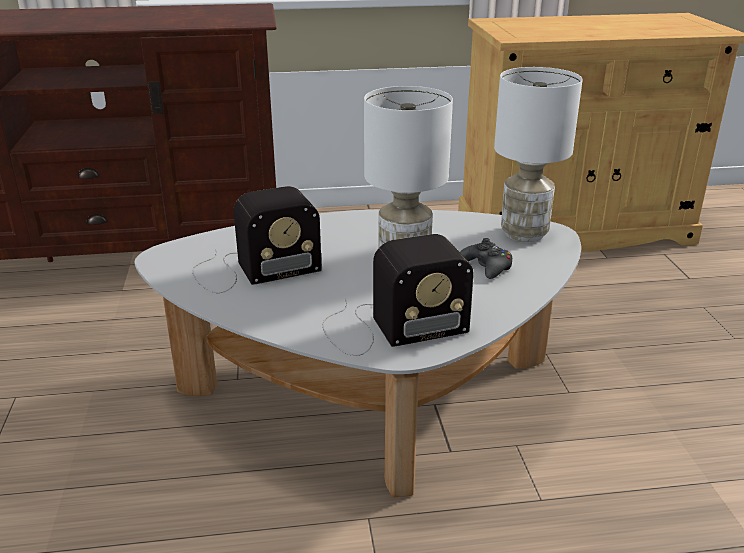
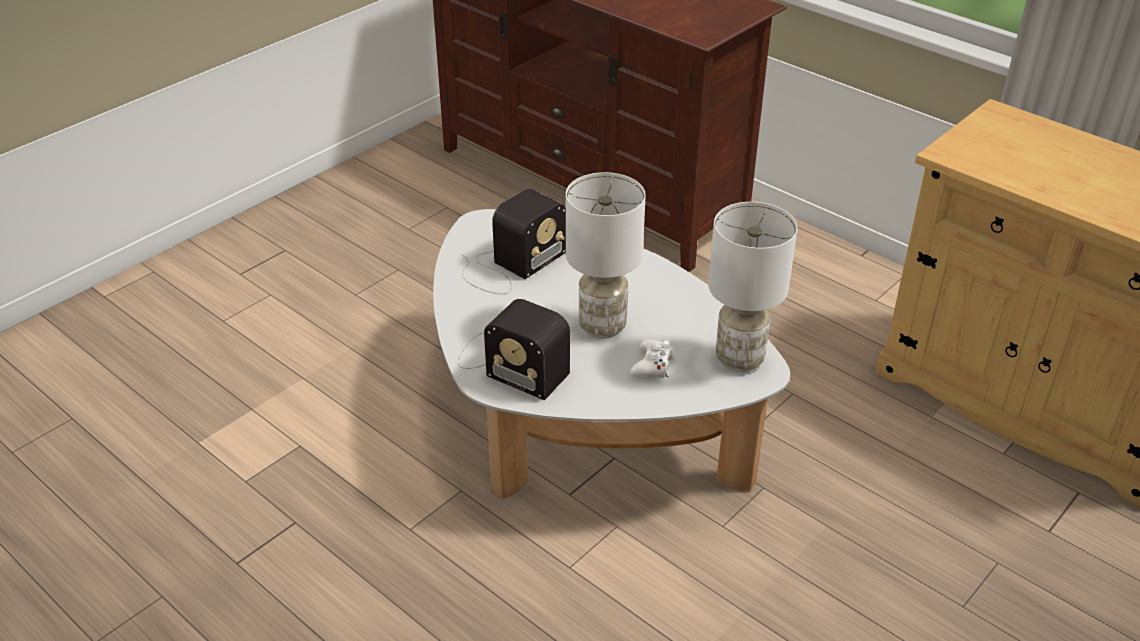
camera: 50 degrees right, 10 degrees up
(251, 269) = (510, 266): radio -> radio turned 75 degrees counterclockwise
(486, 267) = (653, 365): black game controller -> white game controller

